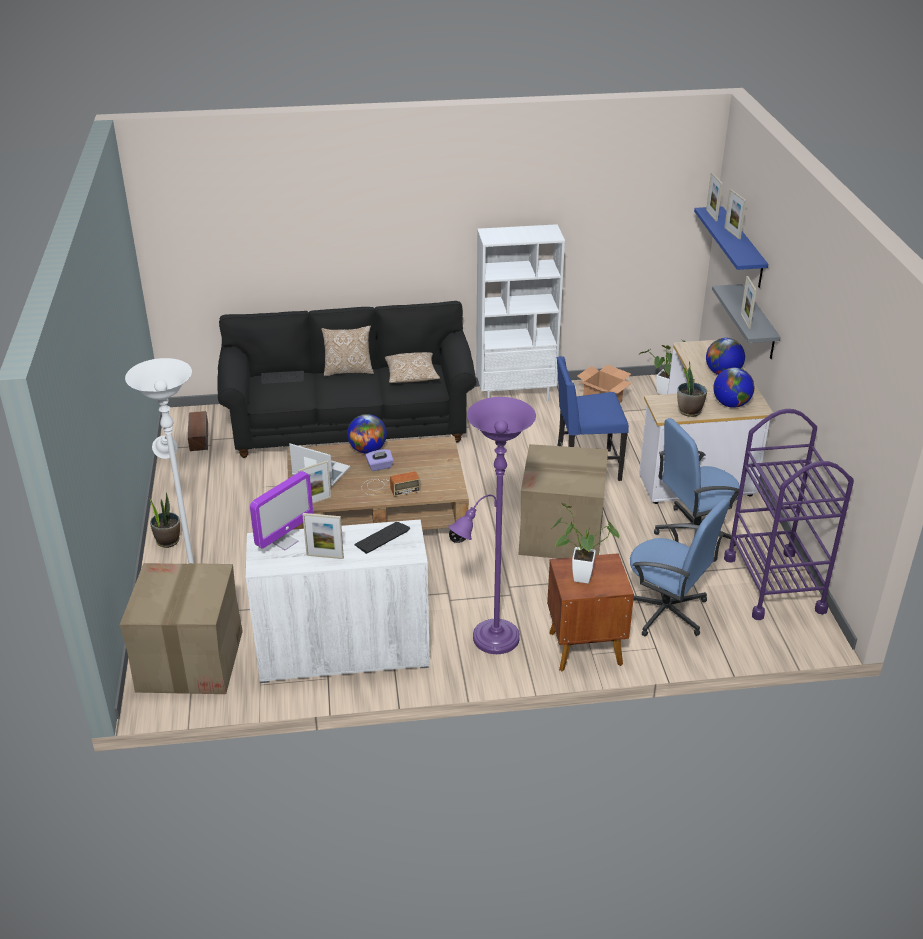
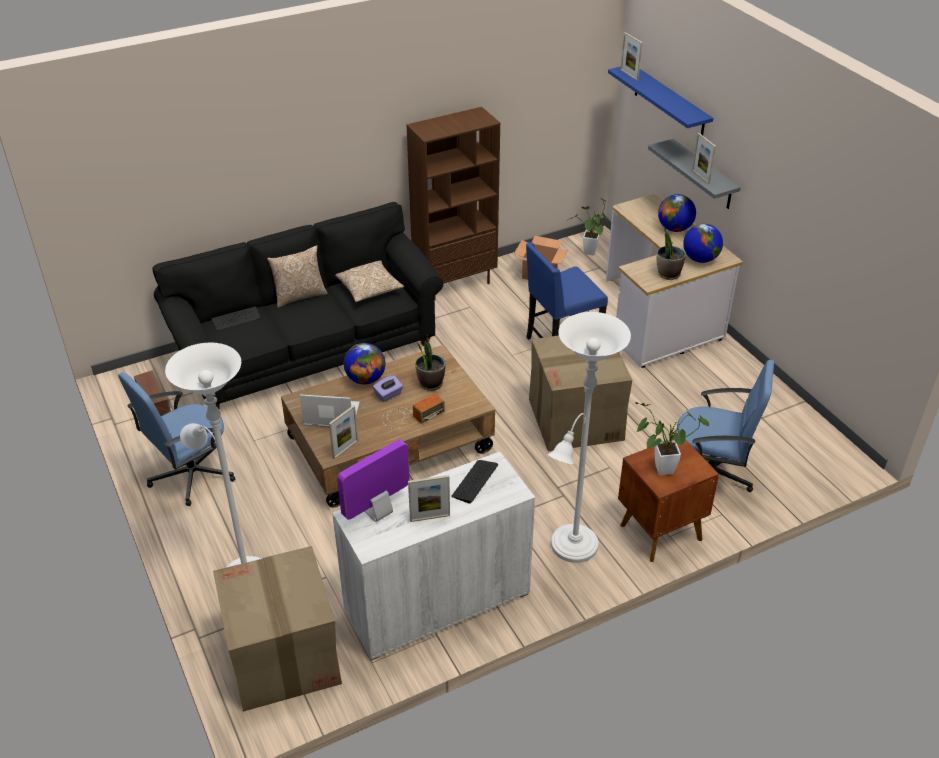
camera: 20 degrees left, 5 degrees up
(168, 540) = (184, 527): potted plant -> potted plant (430, 383)
(284, 542) = (378, 512): monitor -> monitor turned 150 degrees counterclockwise
(491, 641) = (571, 549): purple floor lamp -> white floor lamp
(516, 395) = (455, 283): white bookcase -> brown bookcase
(694, 532) = (691, 388): blue office chair -> blue office chair (190, 474)
(732, 233) = (660, 91): picture frame -> none
(774, 584) = (786, 422): purple cart -> none

